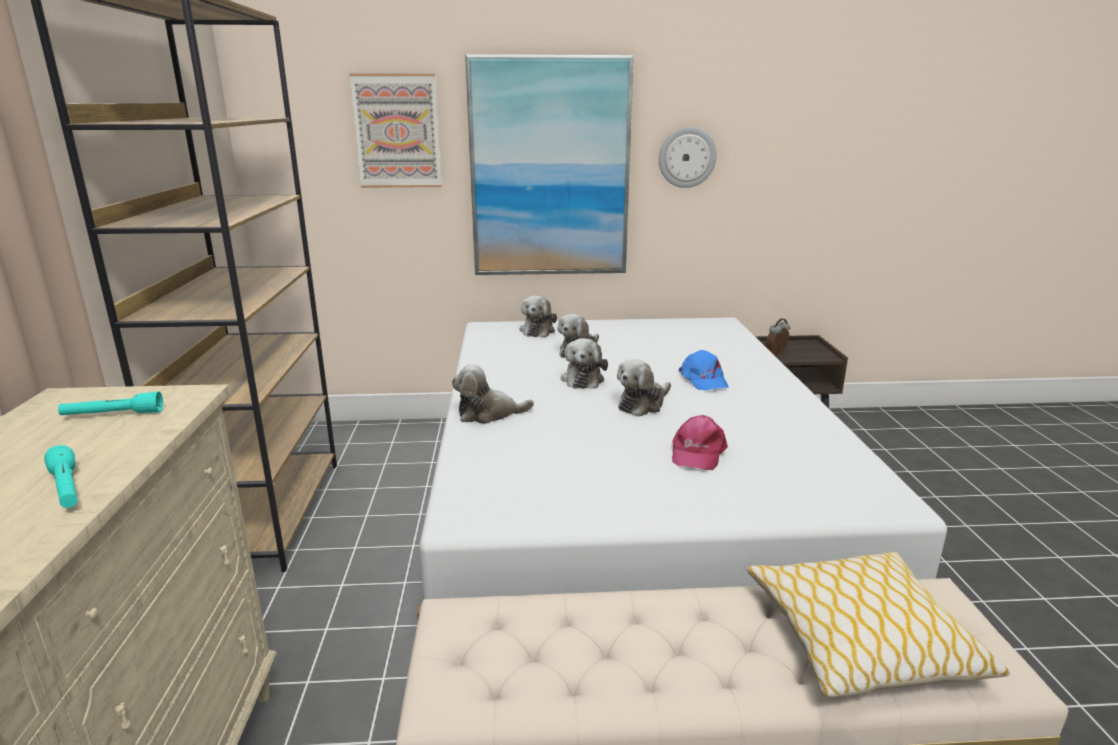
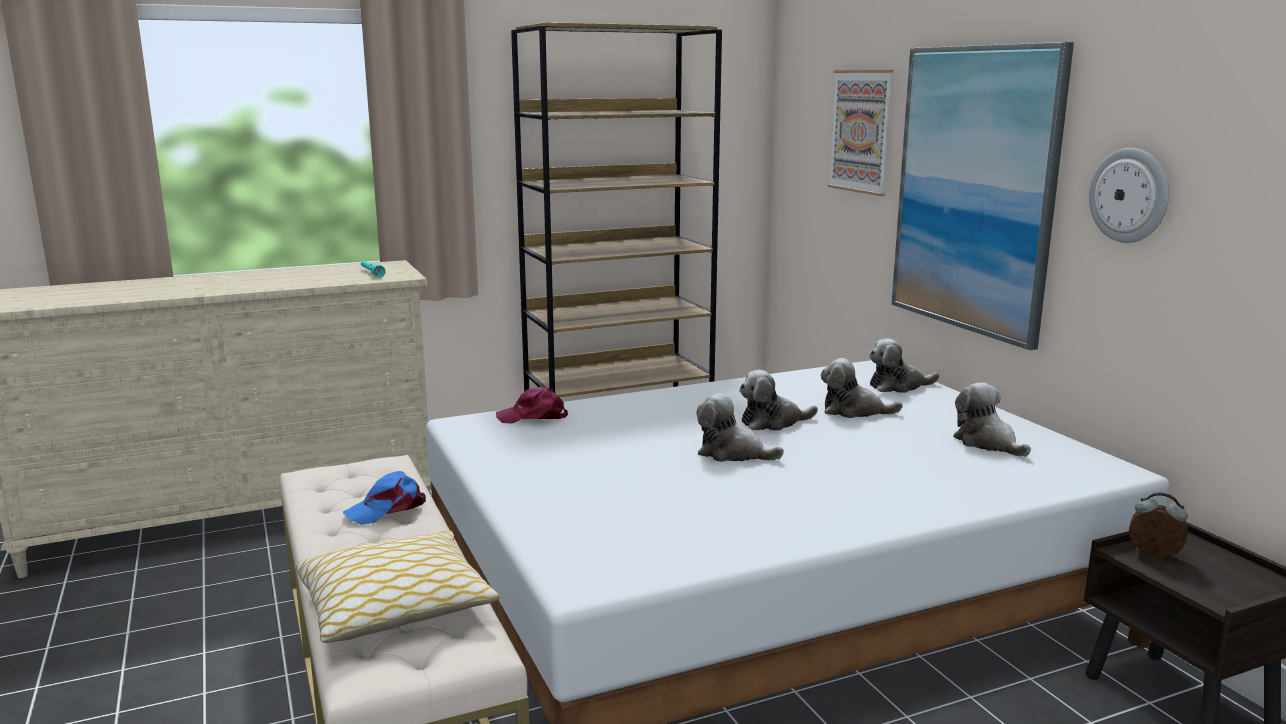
camera: 70 degrees right, 5 degrees down
(67, 489) = (287, 284): turquoise flashlight -> none
(488, 414) = (645, 402): plush toy -> plush toy (987, 443)
(697, 452) = (633, 486): pink cap -> pink cap (533, 416)
(703, 380) = (845, 475): blue cap -> blue cap (387, 509)

